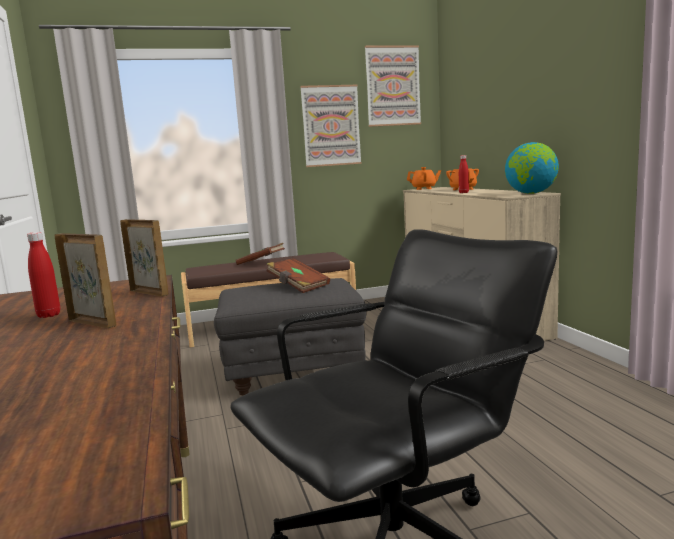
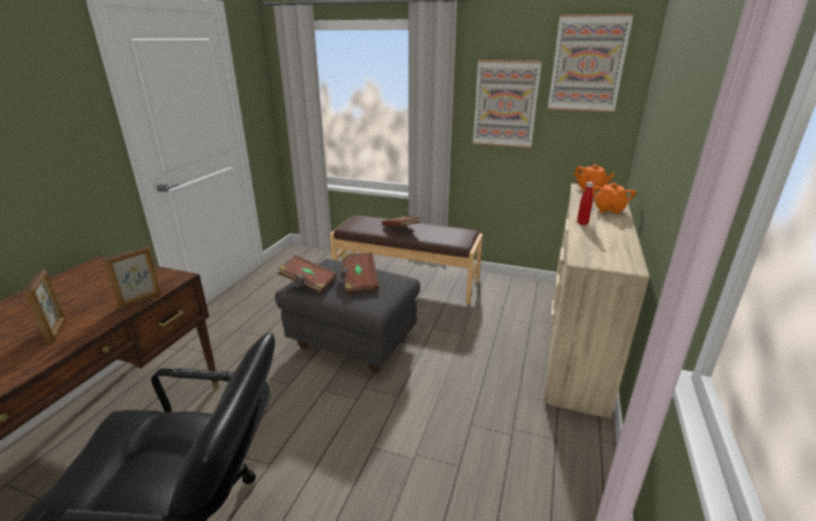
camera: 35 degrees right, 15 degrees up
(48, 315) = (69, 305): red bottle -> none
(149, 293) = (141, 299): picture frame -> picture frame turned 60 degrees clockwise
(248, 298) = (308, 283): none -> brown book
(530, 193) = (618, 262): globe -> none

